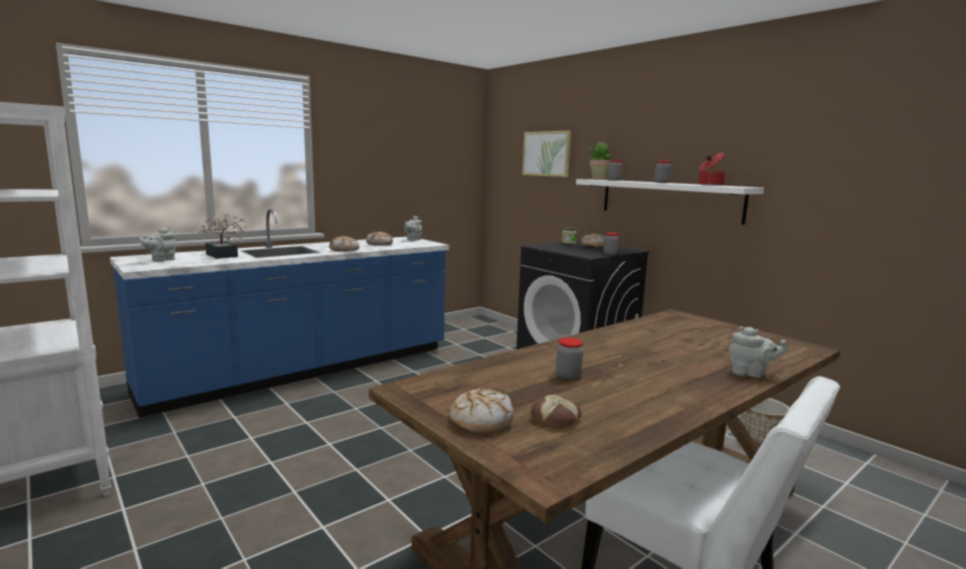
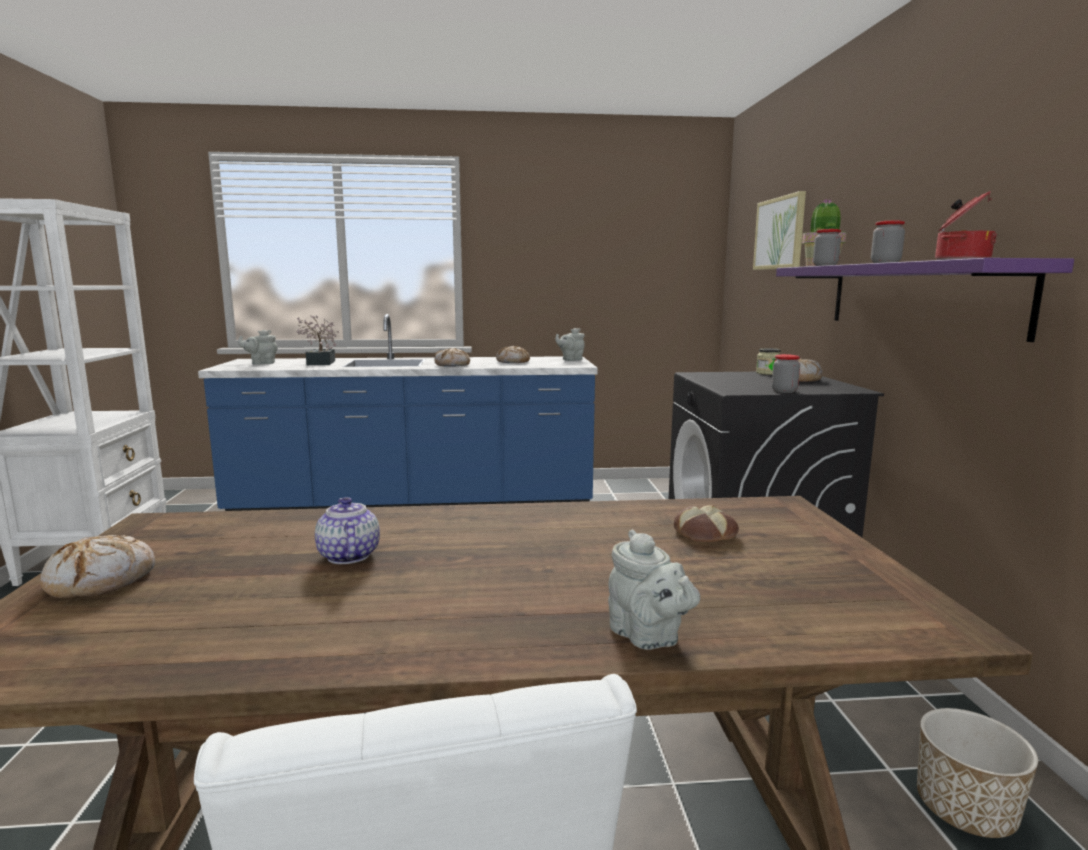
camera: 35 degrees right, 0 degrees up
(556, 419) = (169, 606): bread -> bread (705, 534)
(568, 376) = (347, 555): jar -> teapot
(669, 199) = (917, 297): white shelf -> purple shelf

